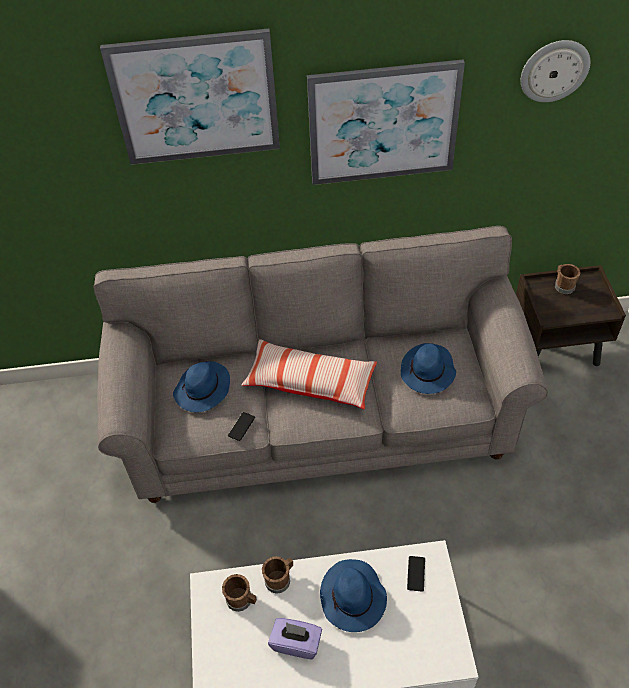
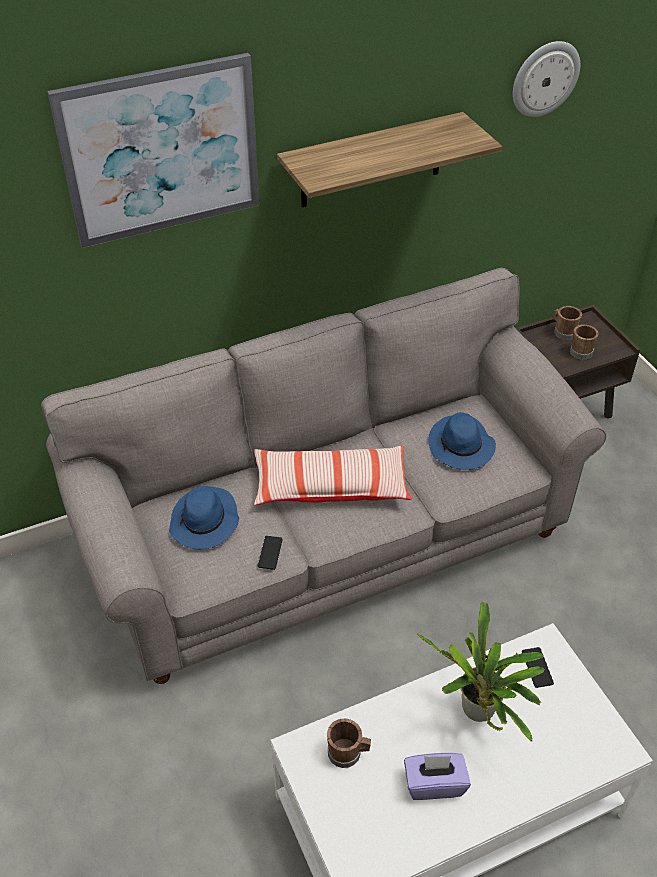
camera: 20 degrees left, 5 degrees down
(280, 579) = (384, 716): brown mug -> brown mug (582, 351)
(353, 598) = (478, 714): blue hat -> potted plant
(383, 123) = (371, 161): picture -> shelf

